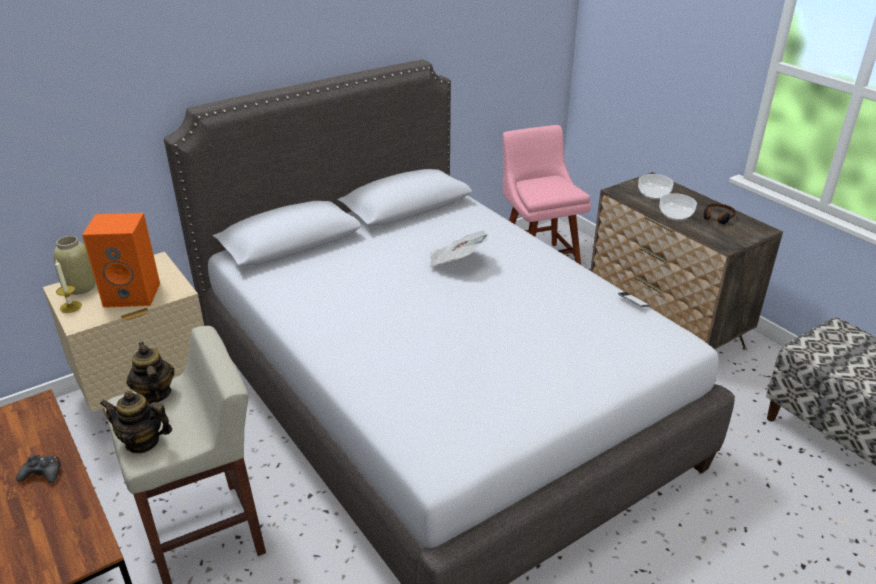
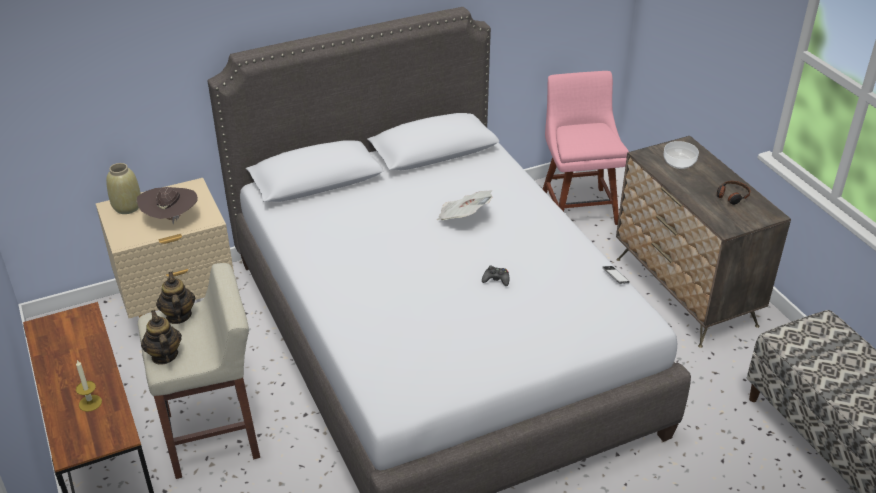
camera: 10 degrees right, 5 degrees up
(42, 473) = (87, 372): black game controller -> black game controller (496, 279)
(70, 307) = (117, 226): candle -> candle (90, 403)
(134, 294) = (171, 219): orange speaker -> brown hat
(142, 442) = (164, 355): teapot -> teapot turned 45 degrees clockwise
(675, 214) = (690, 189): bowl -> none

